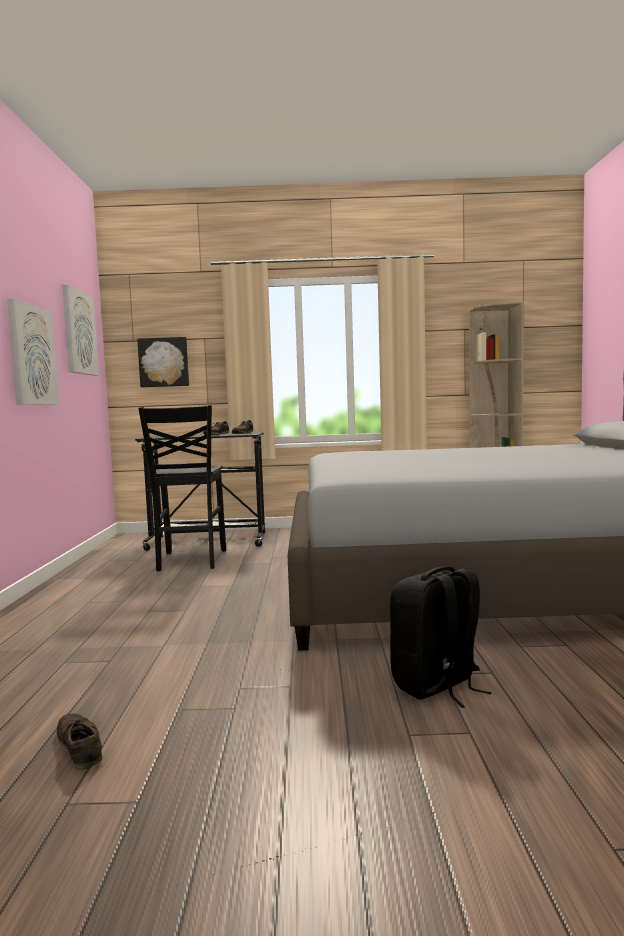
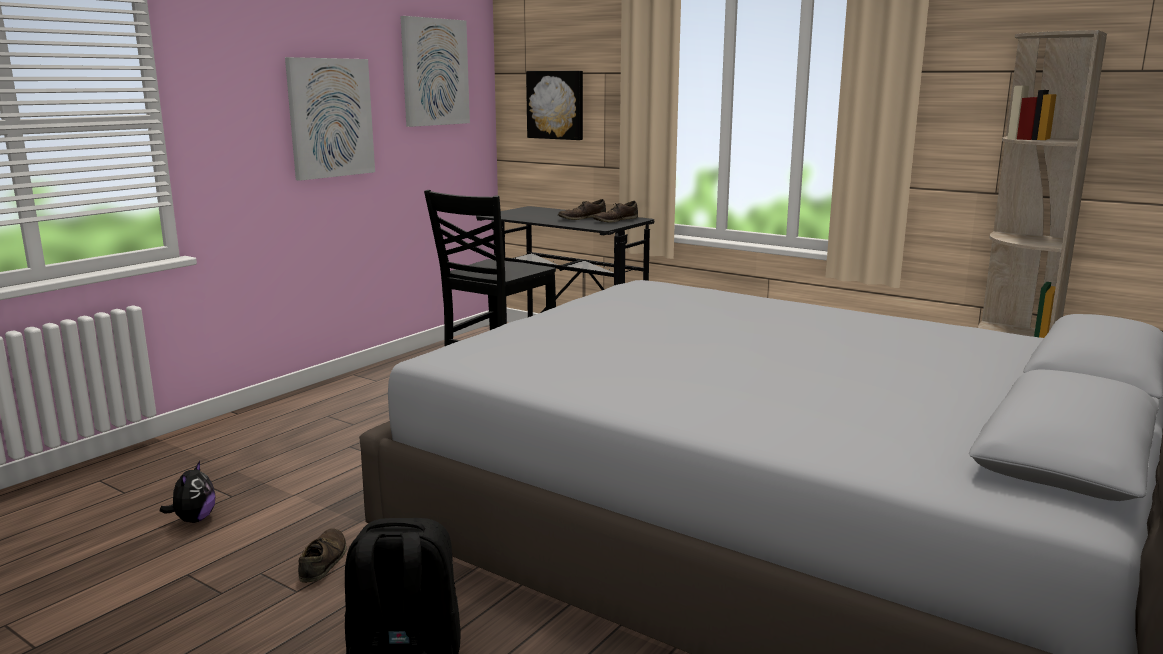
camera: 35 degrees right, 10 degrees up
(80, 747) = (83, 578): brown shoe -> brown shoe (323, 561)
(106, 682) = (194, 519): none -> plush toy

